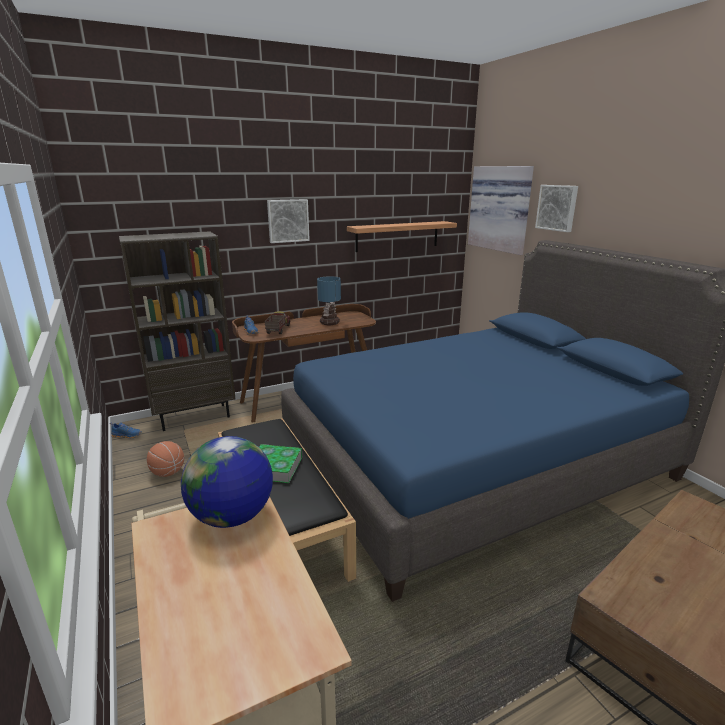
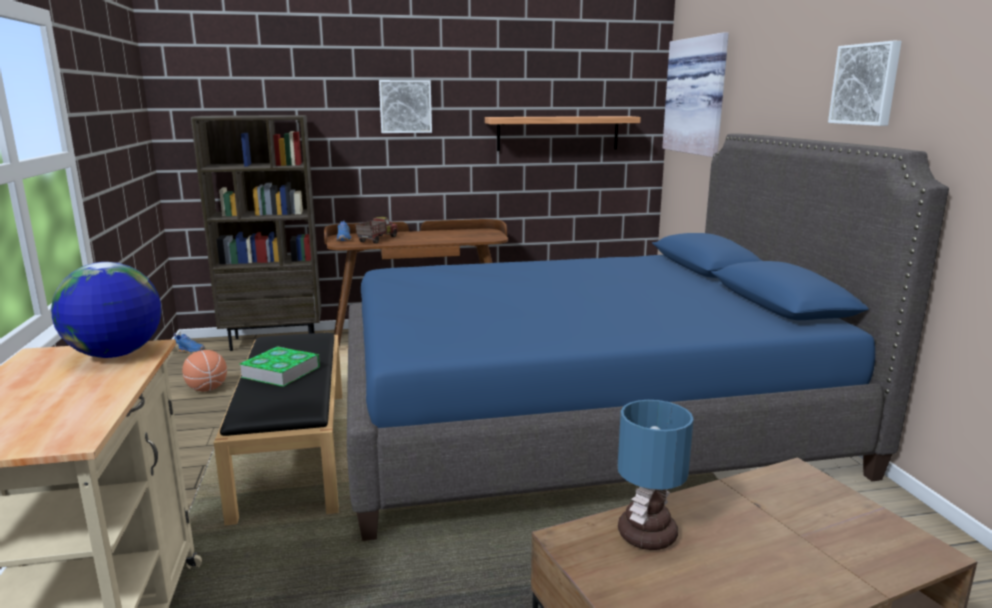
camera: 15 degrees right, 5 degrees down
(329, 322) = (447, 237): table lamp -> table lamp (647, 533)
(557, 207) = (753, 87): picture -> picture (866, 84)

